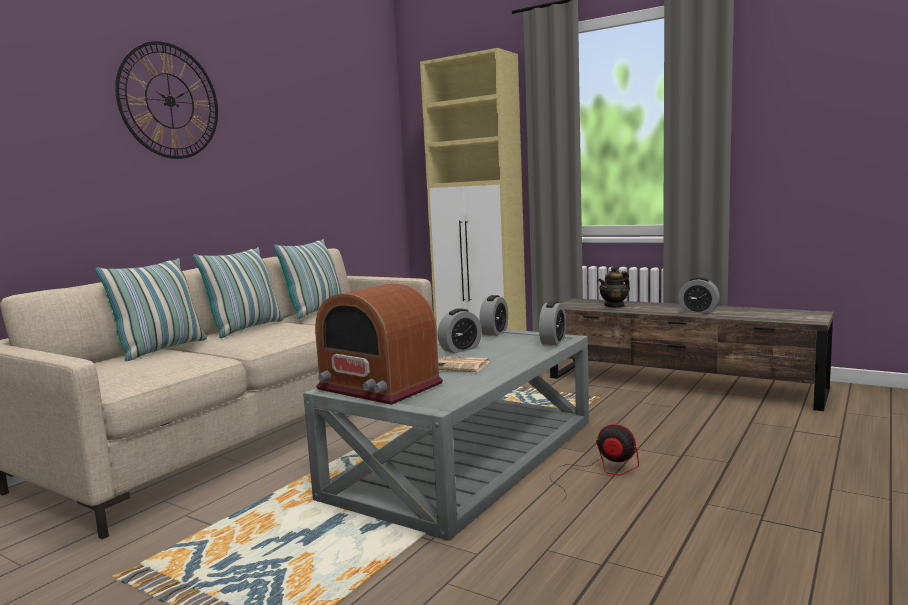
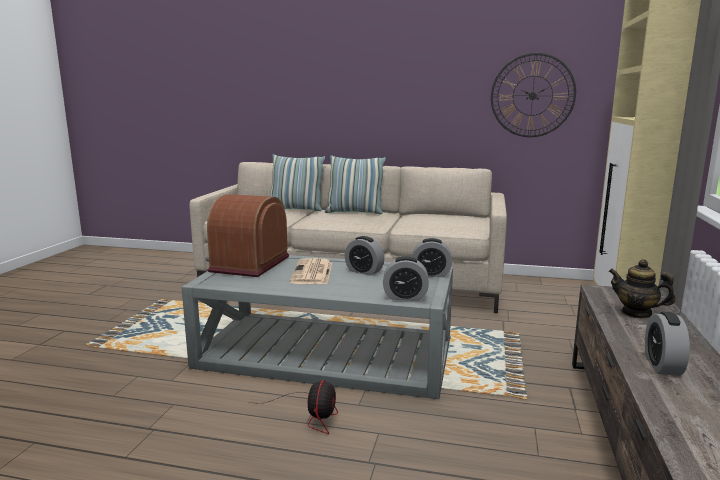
camera: 70 degrees right, 5 degrees up
(169, 101) = (367, 48): wall clock -> wall clock (532, 95)
(316, 311) = (423, 216): pillow -> none

